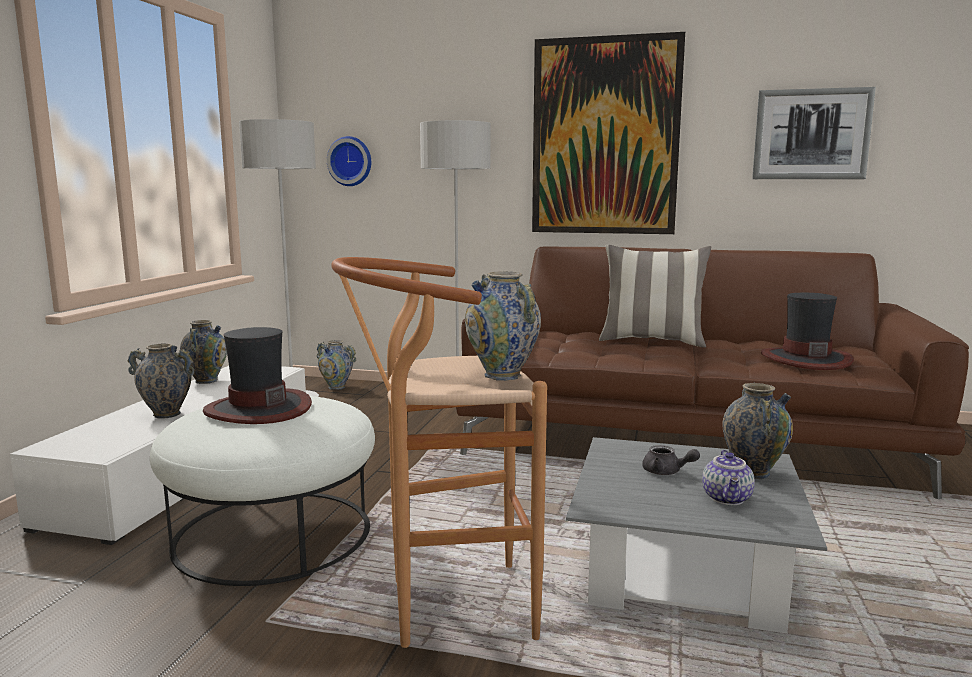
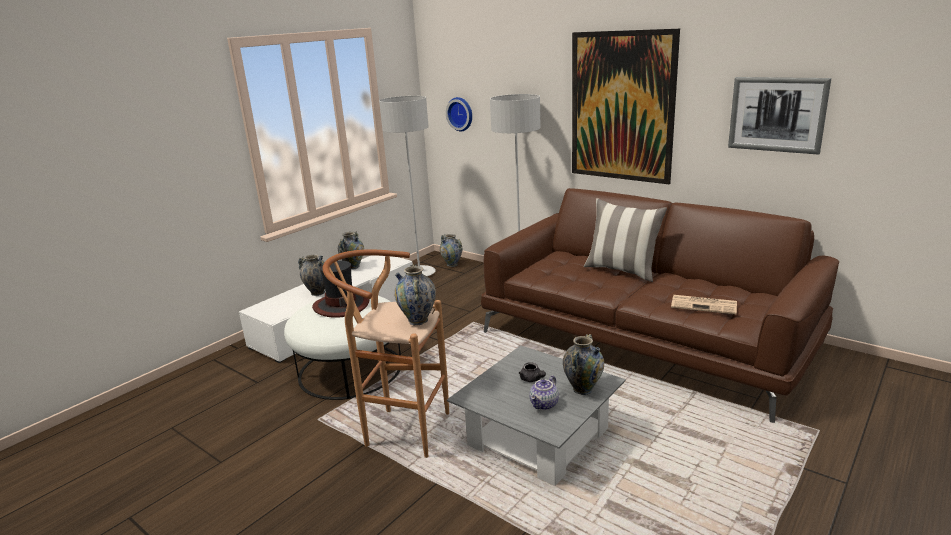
camera: 25 degrees right, 10 degrees up
(805, 359) = (704, 305): hat -> newspaper

